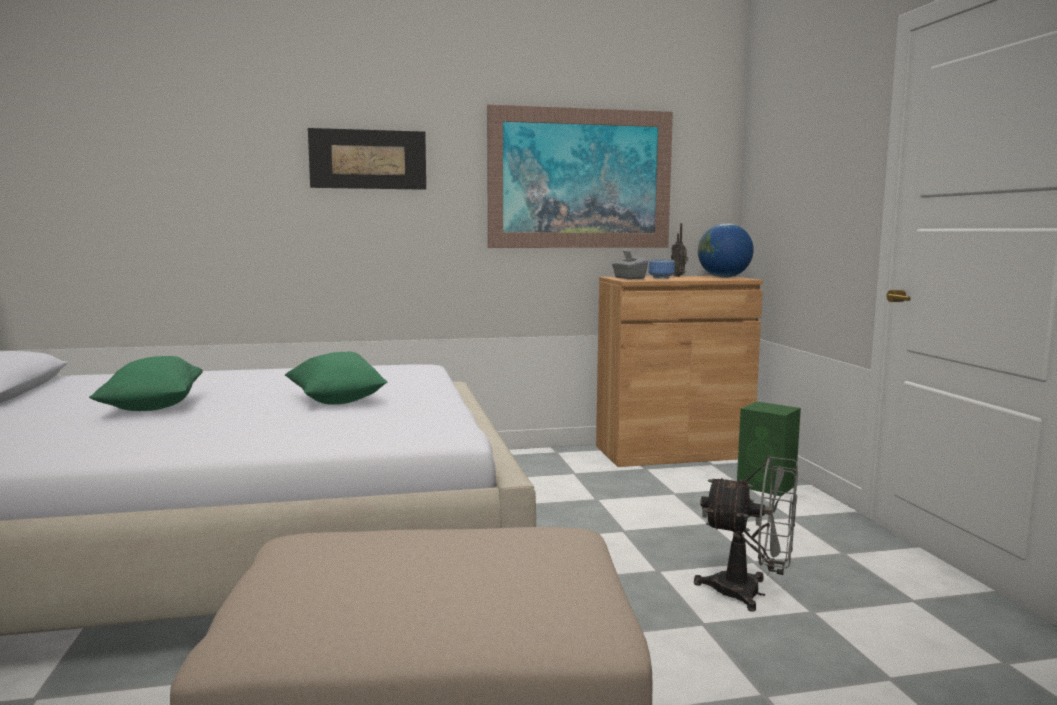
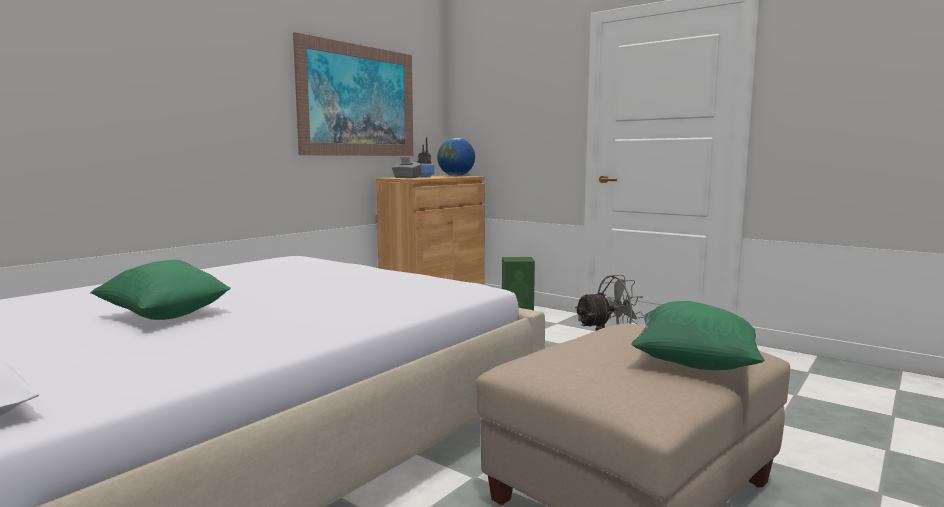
camera: 40 degrees left, 0 degrees up
(336, 401) = (323, 284): green pillow -> green pillow (694, 364)
(368, 159) = (197, 70): picture -> none

